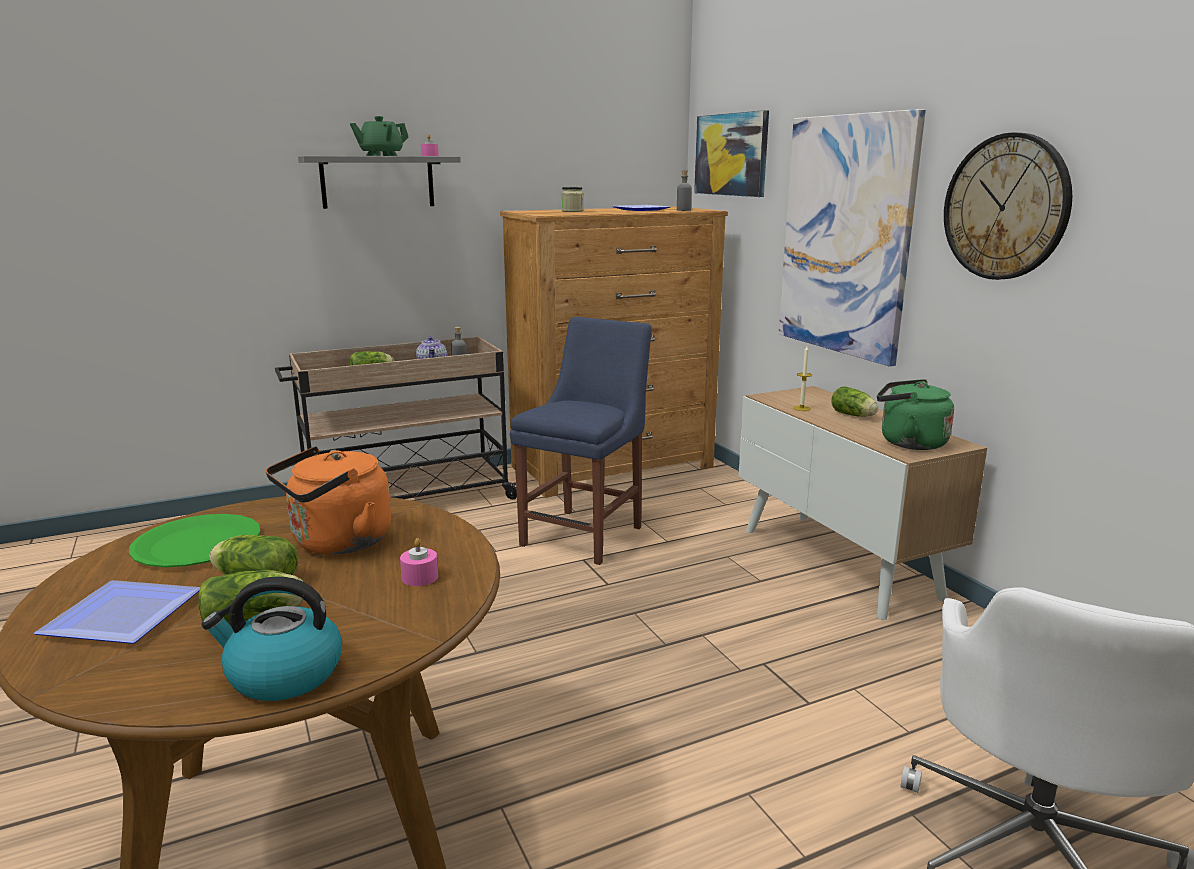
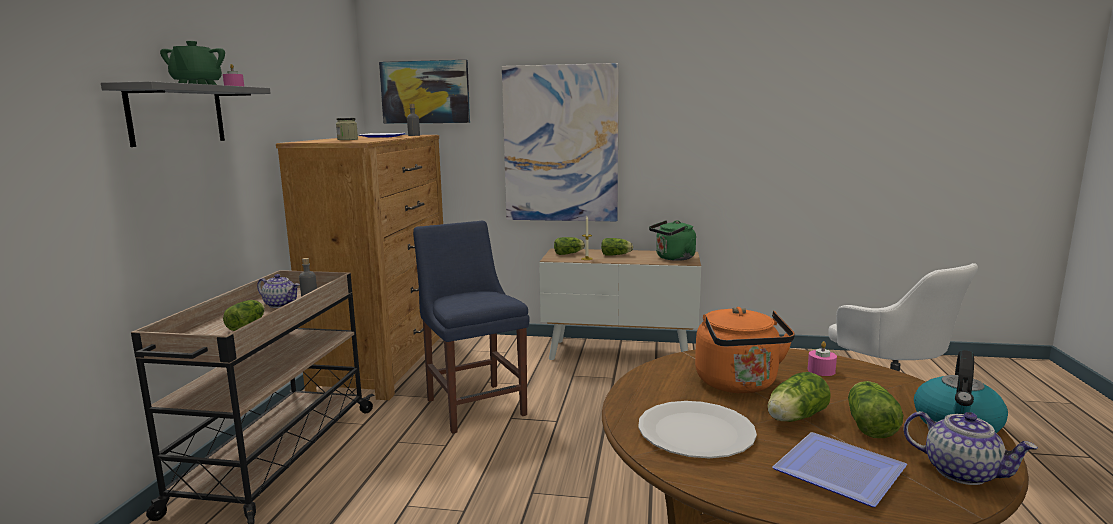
camera: 55 degrees left, 5 degrees down
(138, 683) = (962, 472): none -> teapot
(197, 544) = (695, 432): green plate -> white plate
(807, 397) = (569, 253): none -> lettuce
(1005, 207) = (684, 118): wall clock -> none

